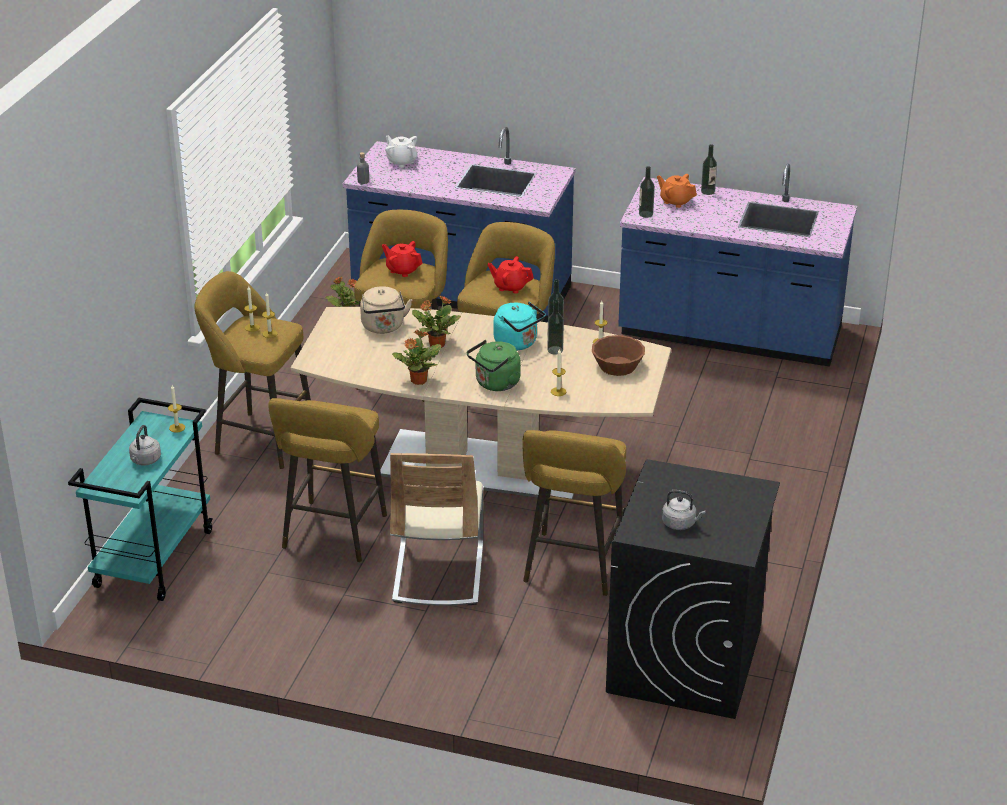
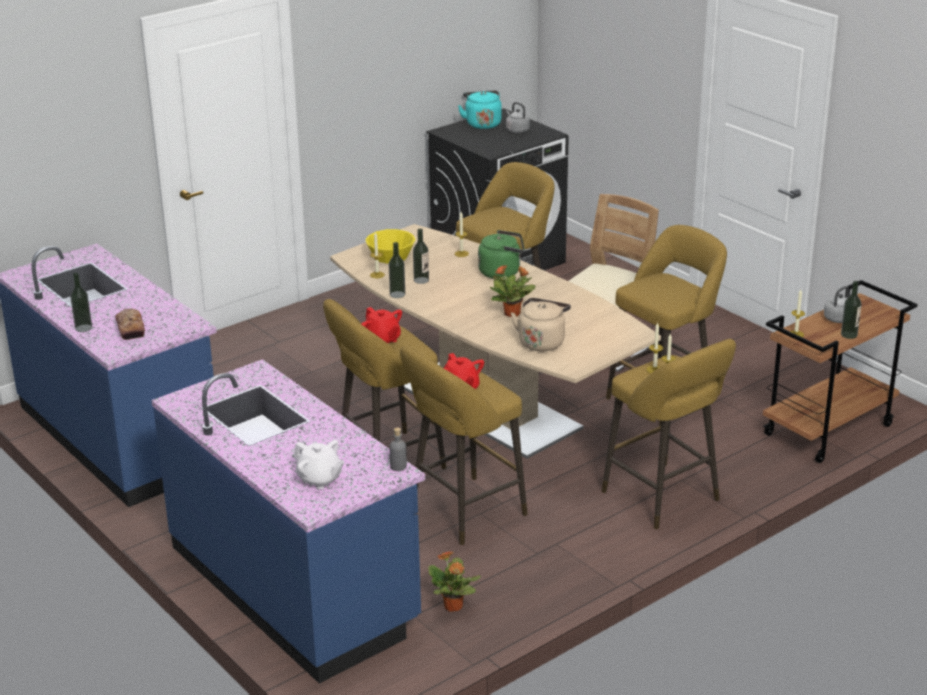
camera: 145 degrees left, 5 degrees down
(153, 558) = (828, 431): turquoise cart -> brown cart
(401, 161) = (319, 479): white teapot -> white teapot turned 45 degrees counterclockwise
(418, 381) = (561, 292): potted plant -> none
(518, 343) = (443, 294): turquoise kettle -> turquoise kettle (482, 124)
(617, 366) = (391, 256): brown bowl -> yellow bowl
(646, 214) = (180, 326): bottle -> bottle (849, 335)
(675, 201) = (130, 329): orange teapot -> bread

